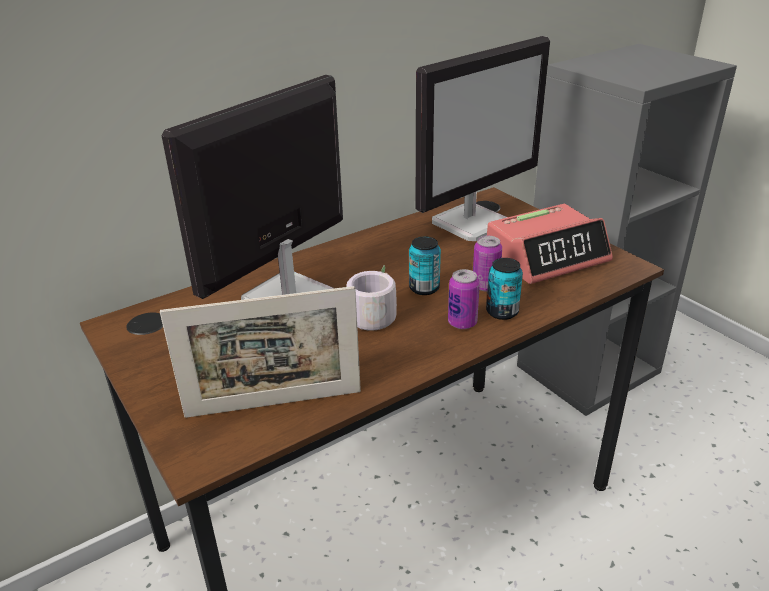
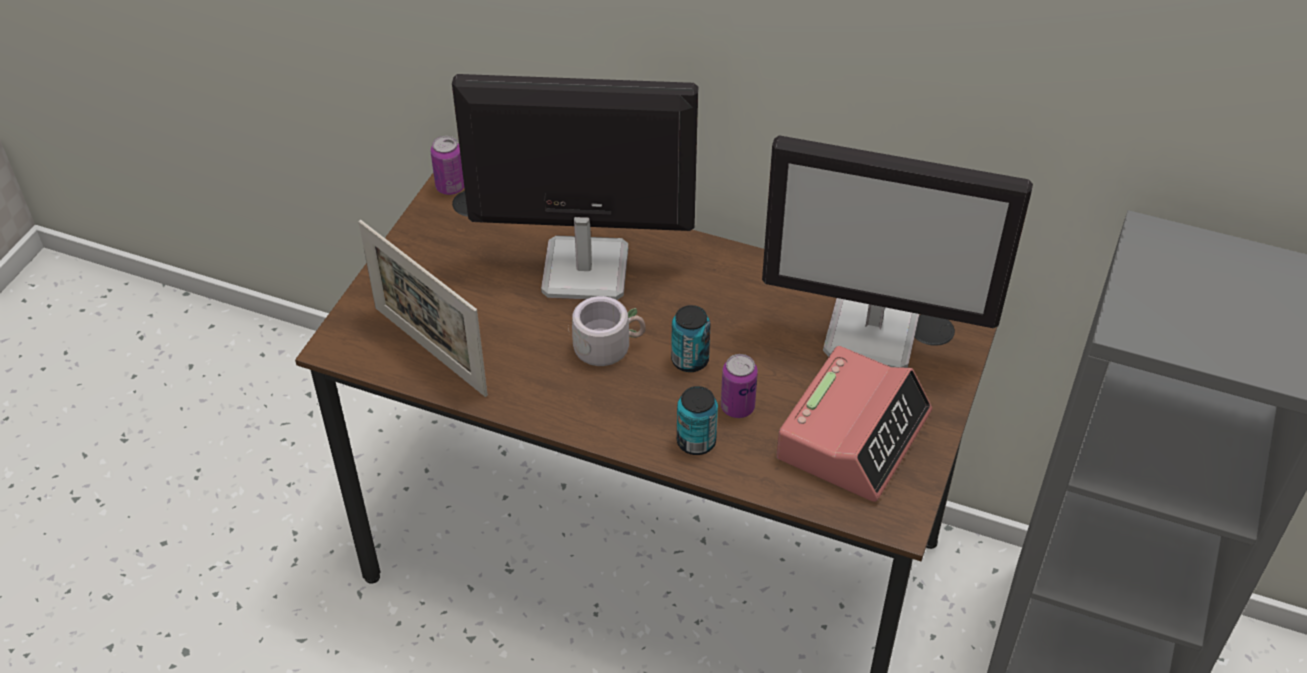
camera: 55 degrees right, 15 degrees up
(462, 323) = (650, 419): can -> can (450, 187)
(547, 256) = (853, 435): alarm clock -> alarm clock turned 90 degrees counterclockwise

